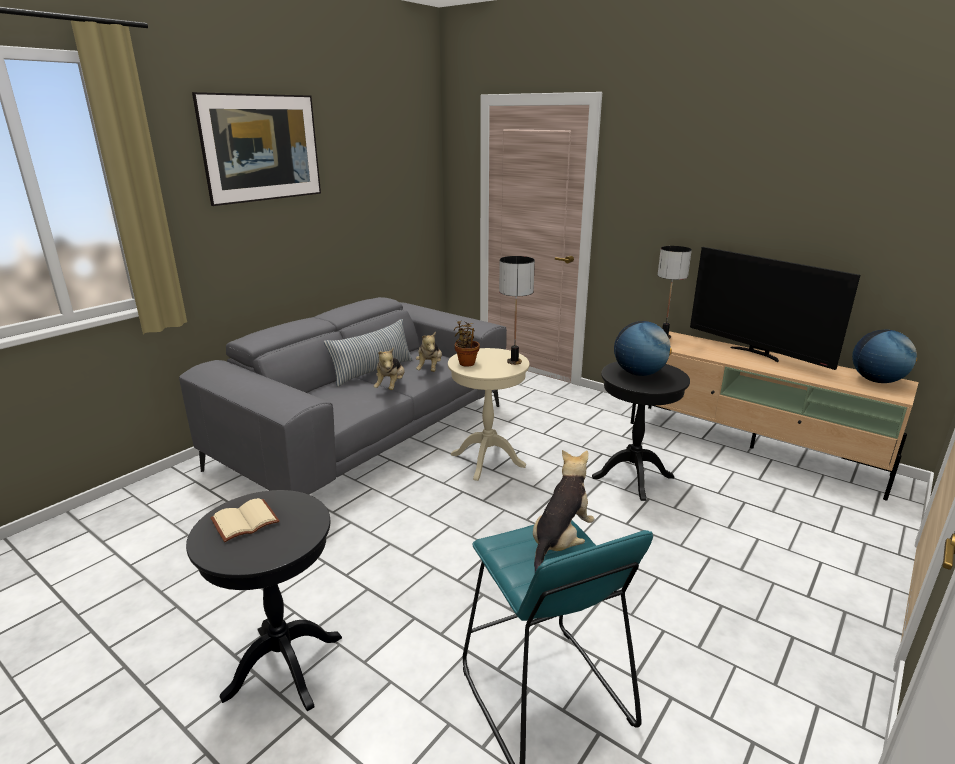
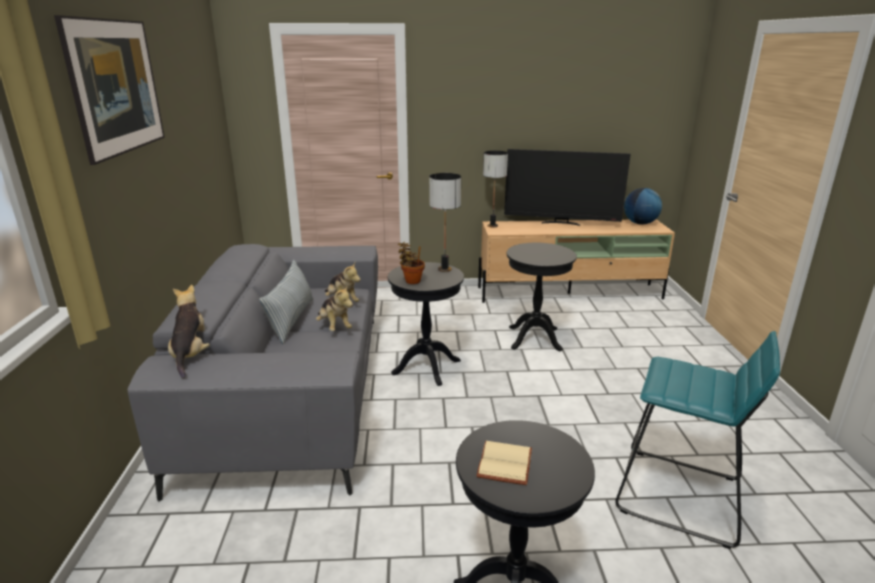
camera: 40 degrees left, 0 degrees up
(487, 460) = (426, 367): beige side table -> black side table
(560, 542) = (686, 372): plush toy -> plush toy (191, 355)
(639, 373) = (536, 253): globe -> none

